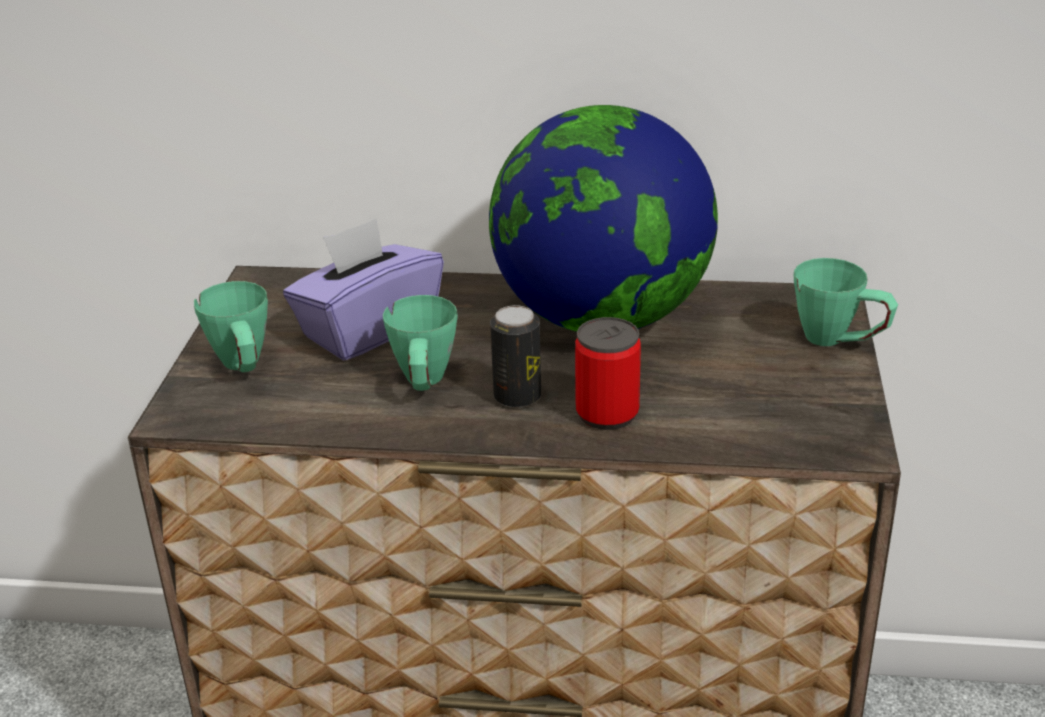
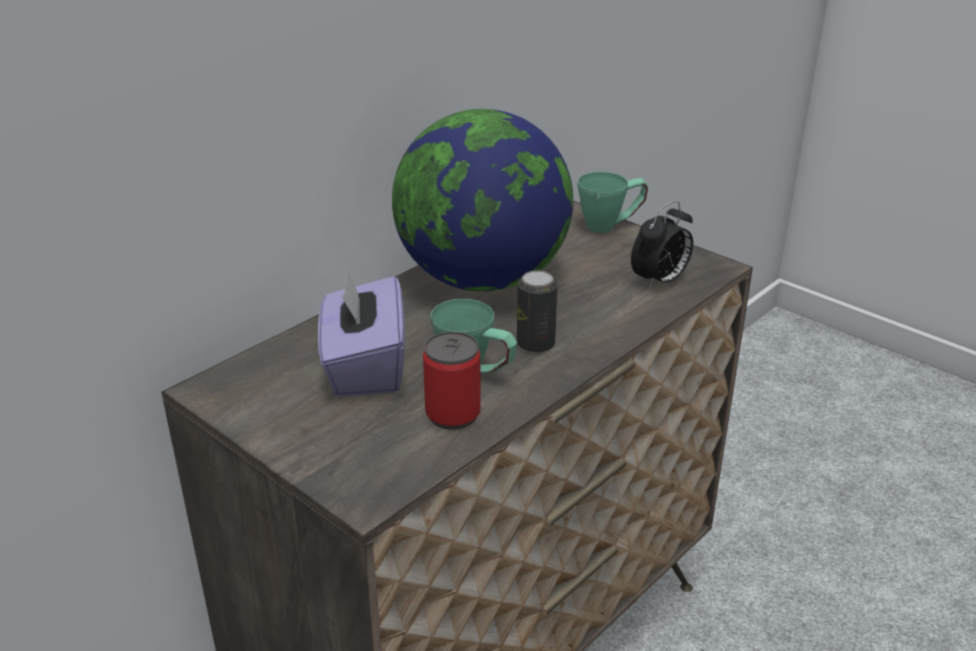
camera: 55 degrees left, 0 degrees up
(244, 369) = (341, 442): green mug -> none
(607, 413) = (595, 322): can -> can (453, 414)
(756, 421) = (659, 281): none -> alarm clock

